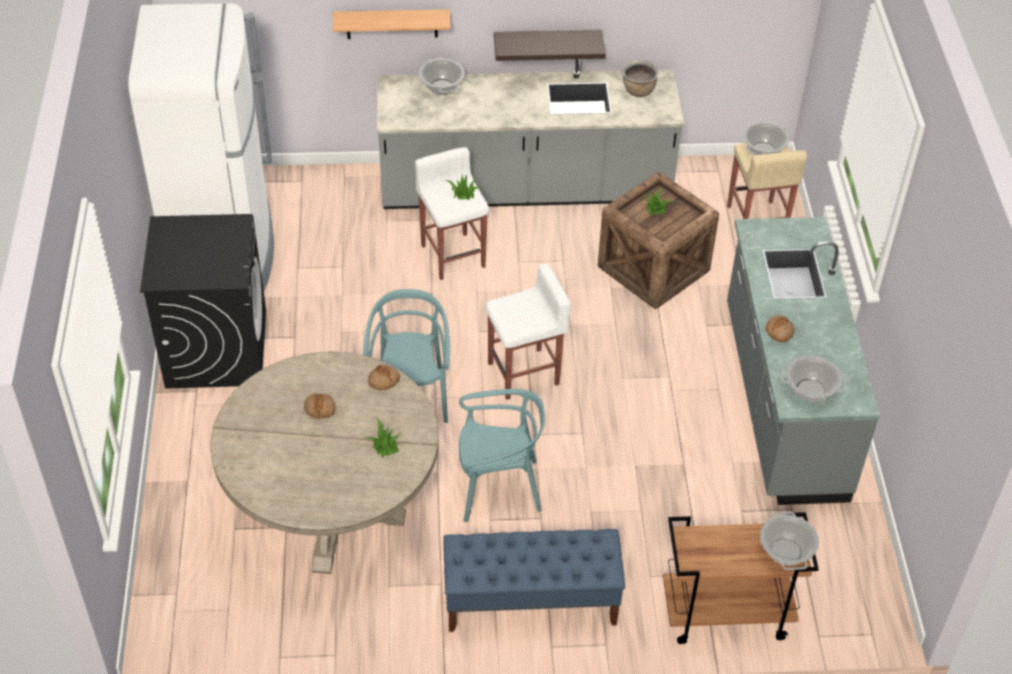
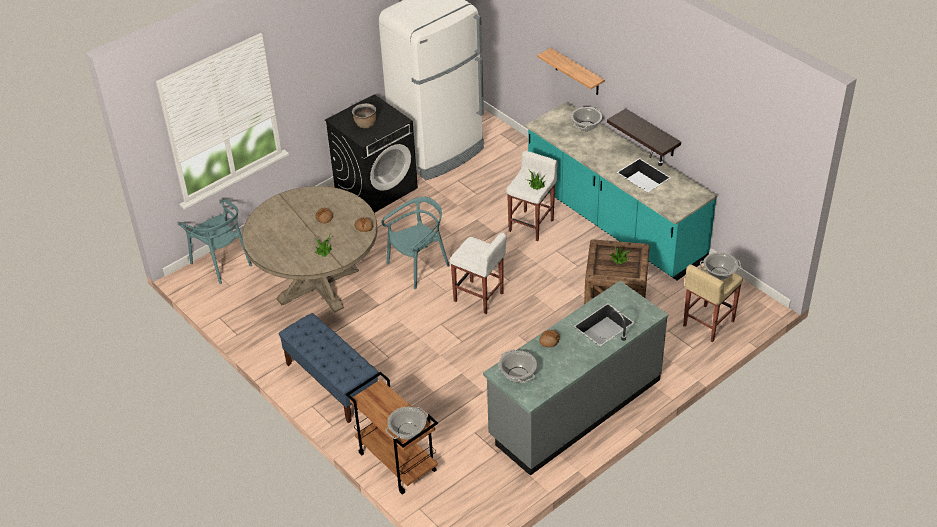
camera: 55 degrees right, 5 degrees down
(498, 488) = (392, 331): turquoise chair -> turquoise chair (222, 263)
(525, 189) = (614, 222): grey counter -> turquoise counter
(638, 91) = (679, 192): brown cooking pot -> brown cooking pot (365, 124)

